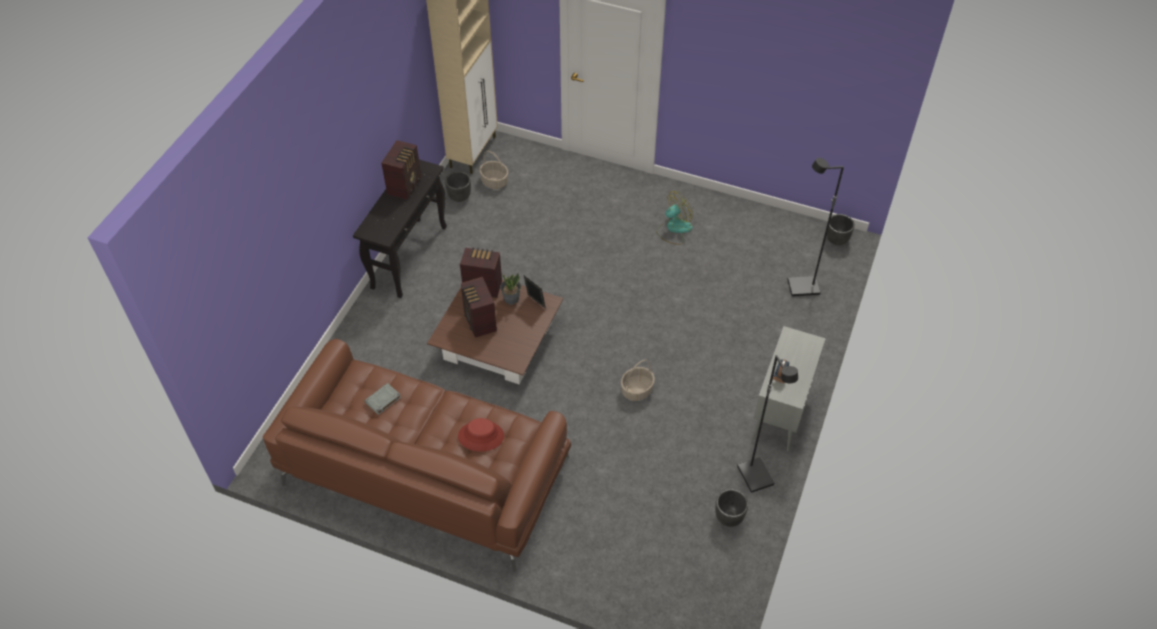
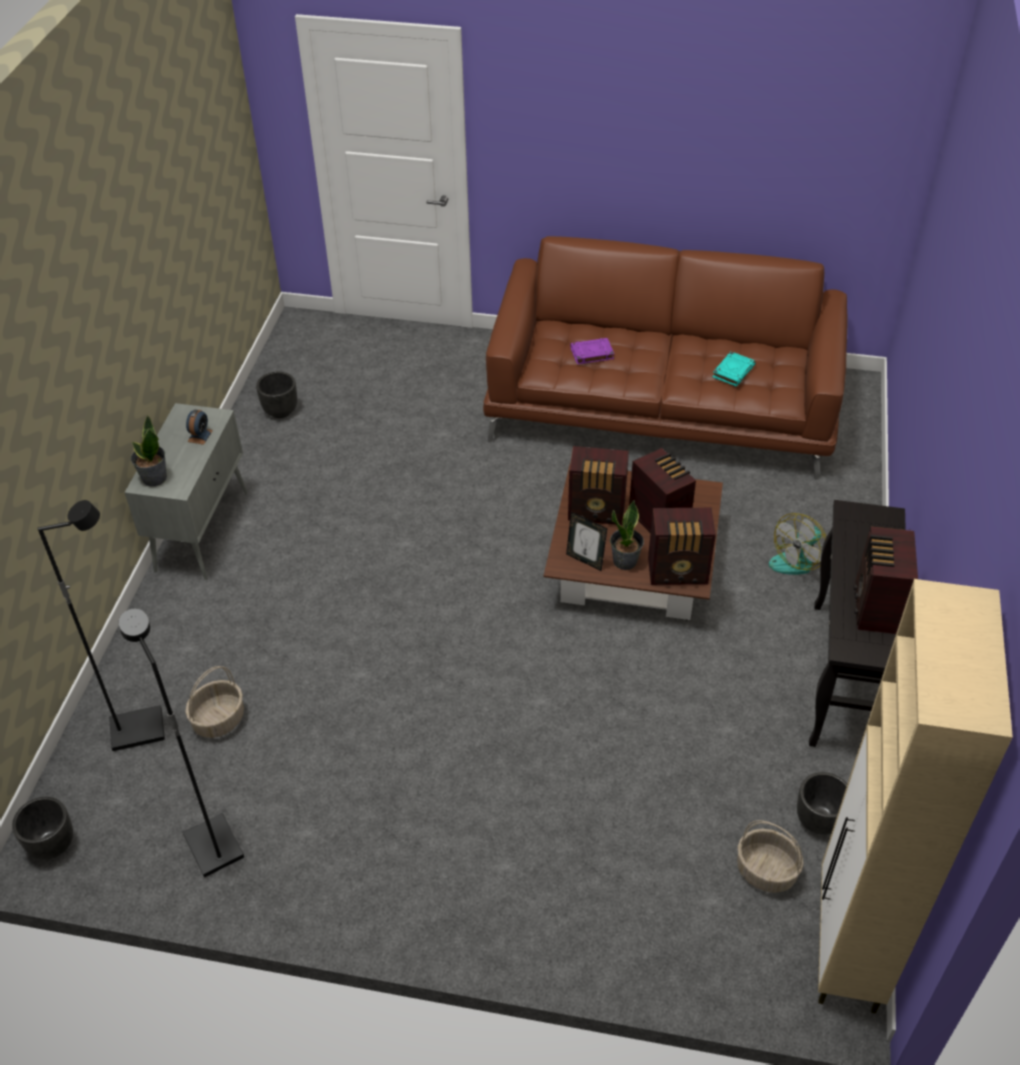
camera: 170 degrees right, 5 degrees down
(383, 400) = (733, 371): grey book -> turquoise book
(481, 436) = (591, 353): red hat -> purple book
(516, 334) = (597, 512): none -> radio
(636, 390) = (410, 528): basket -> basket (219, 719)
(674, 229) = (377, 815): fan -> fan (797, 559)
(756, 476) = (244, 454): black floor lamp -> black floor lamp (212, 847)
(807, 345) = (154, 478): none -> potted plant

